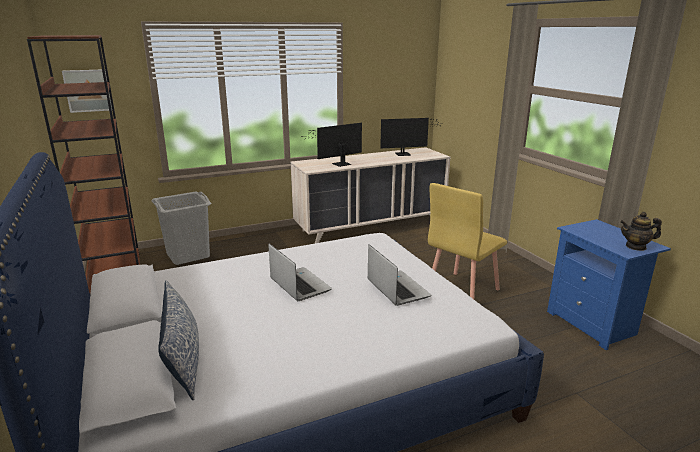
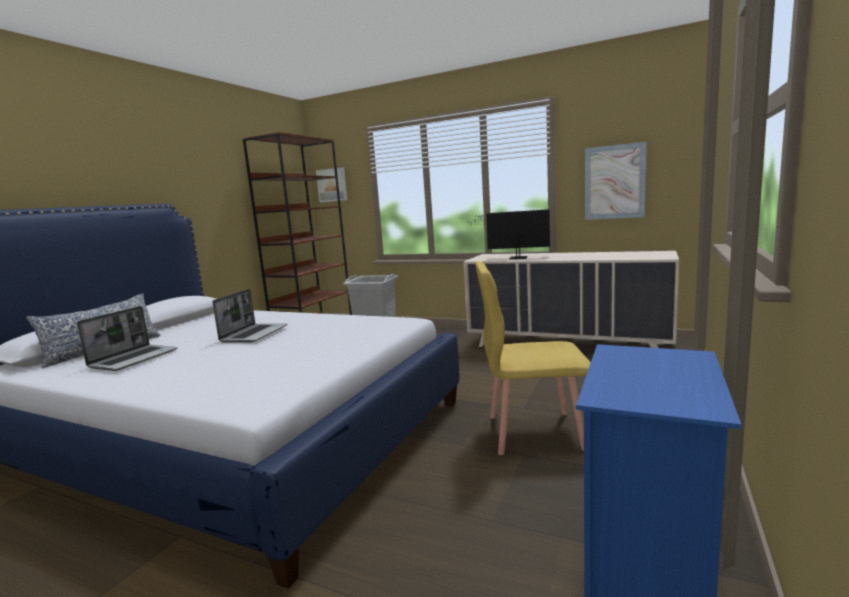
camera: 50 degrees right, 10 degrees down
(384, 97) = (614, 182): none -> picture
(396, 289) = (286, 354): laptop -> laptop (134, 358)
(405, 154) = (621, 254): monitor -> none
(636, 247) = (654, 398): teapot -> none

